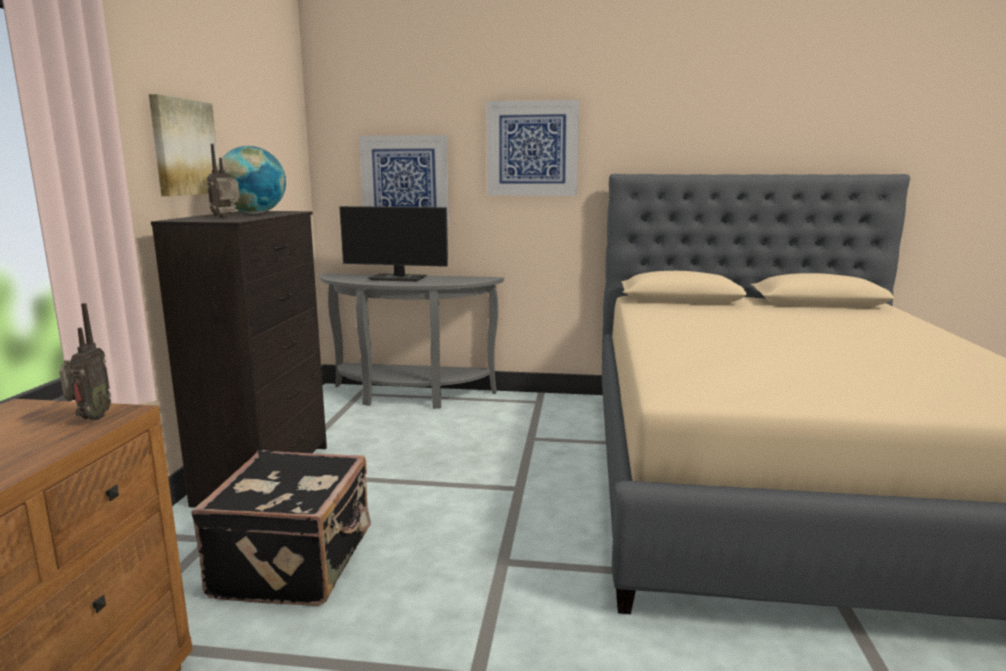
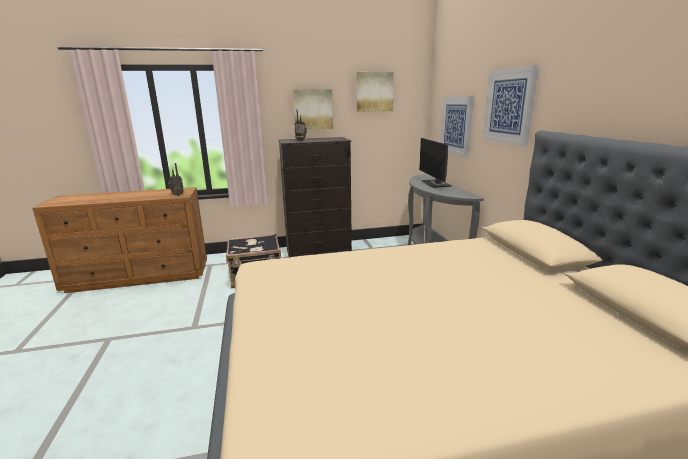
camera: 70 degrees right, 5 degrees up
(254, 213) = (324, 139): globe -> none
(255, 119) = (374, 92): none -> picture

